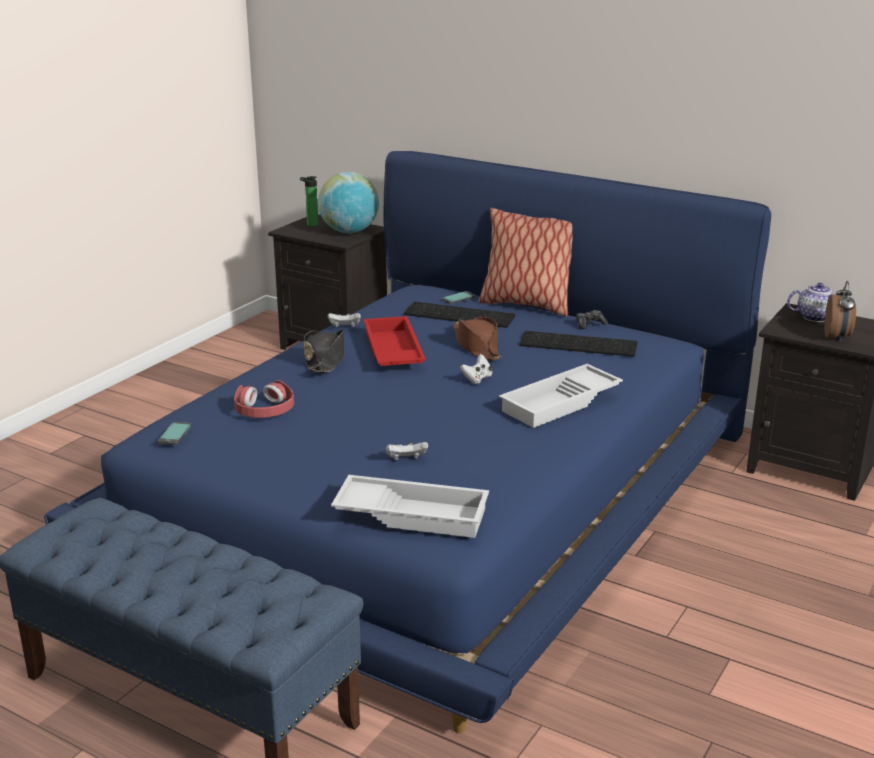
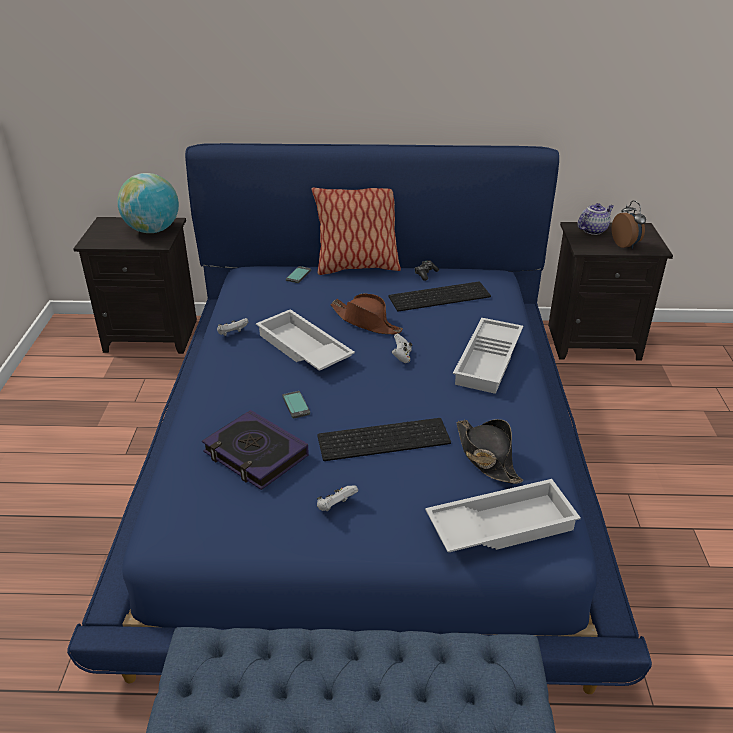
camera: 30 degrees left, 10 degrees up
(175, 434) = (195, 517): phone -> phone (296, 405)
(264, 410) = (255, 455): red headphones -> book
(310, 225) = (108, 231): bottle -> none
(325, 360) = (252, 376): black hat -> black hat (486, 456)
(391, 352) = (302, 349): red tray -> white tray
(406, 460) = (435, 466): white game controller -> white game controller (336, 506)
(461, 314) = (319, 292): keyboard -> keyboard (384, 438)

